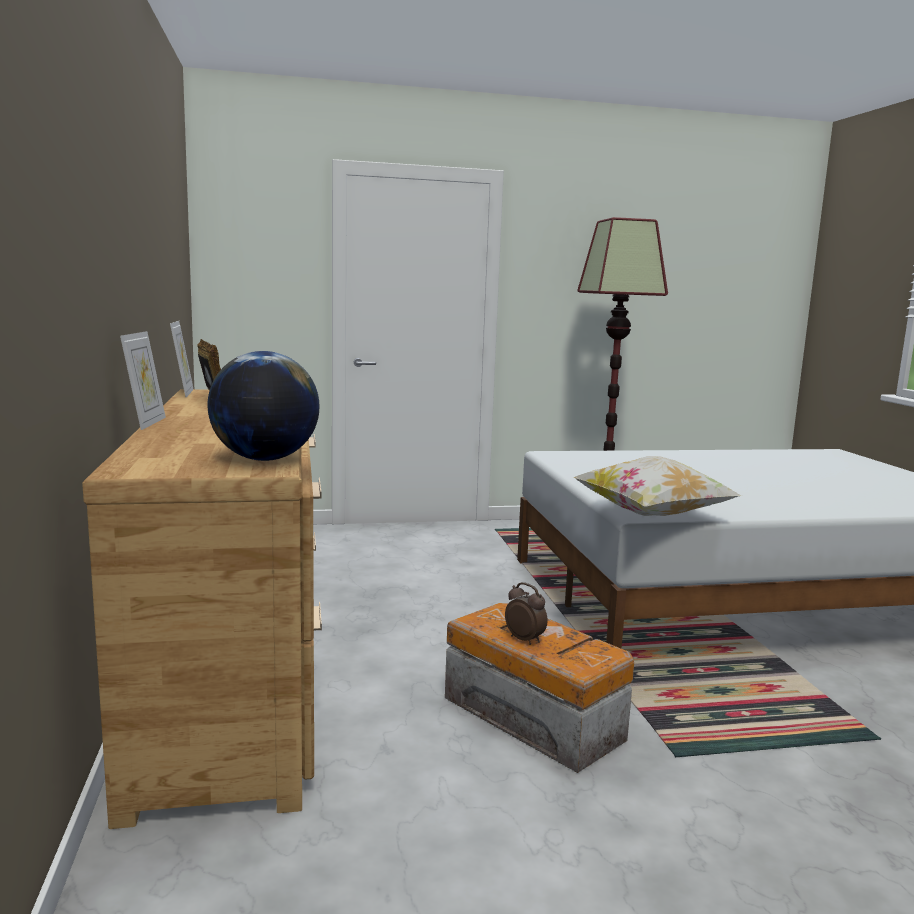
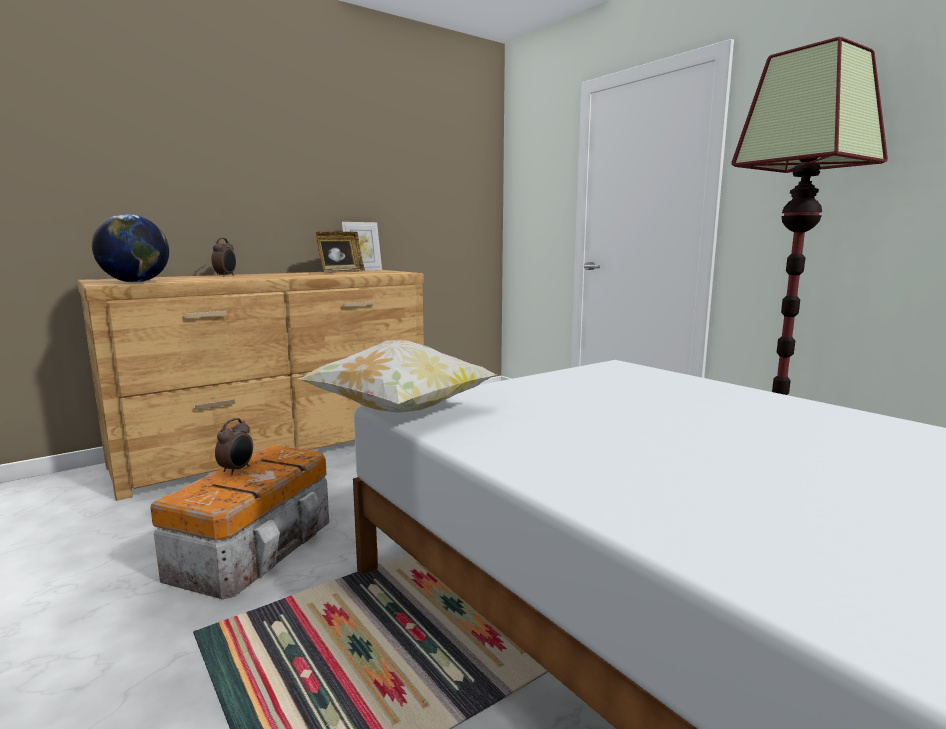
camera: 65 degrees right, 0 degrees up
(146, 423) = (242, 274): picture frame -> none
(185, 430) = (226, 276): none -> alarm clock

